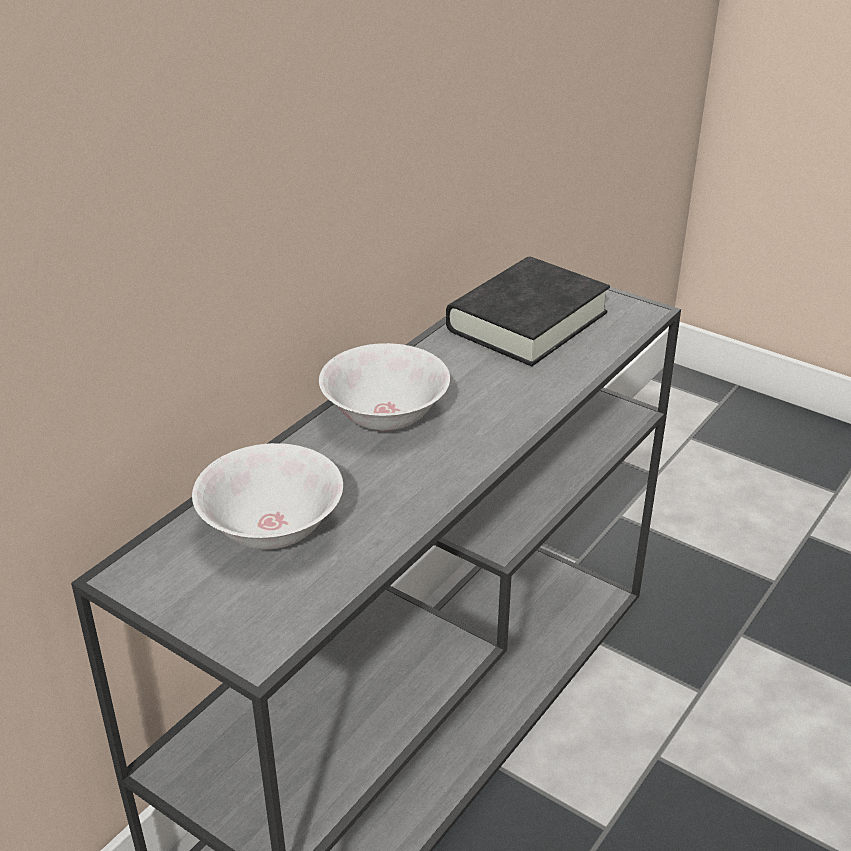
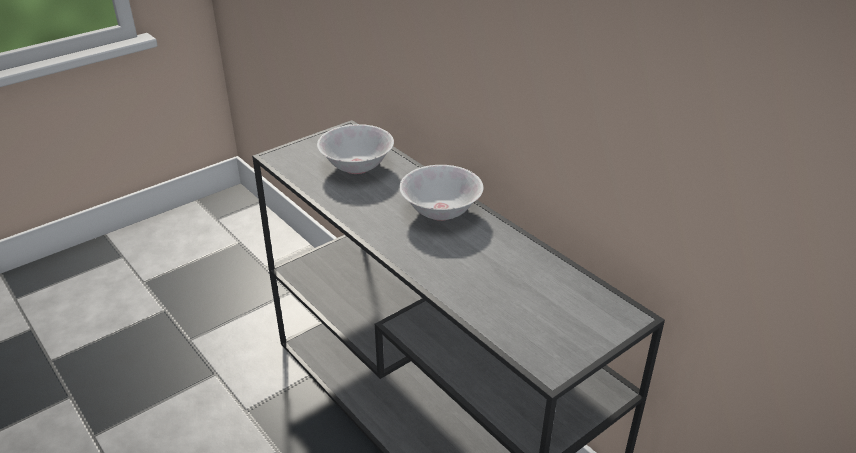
camera: 105 degrees right, 0 degrees up
(527, 321) = (547, 294): black book -> none

